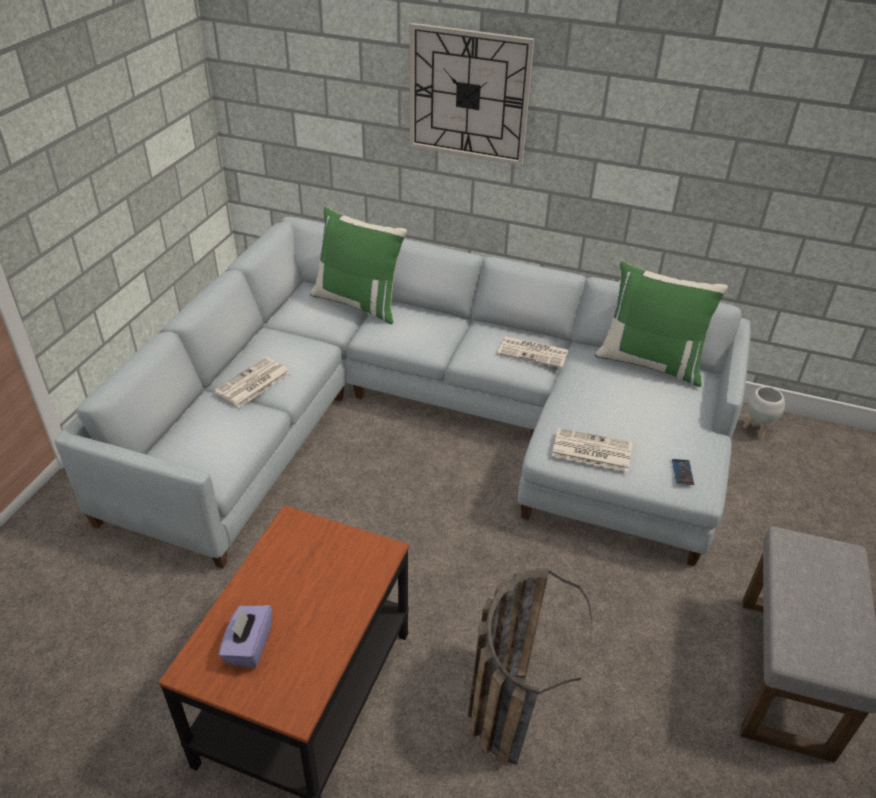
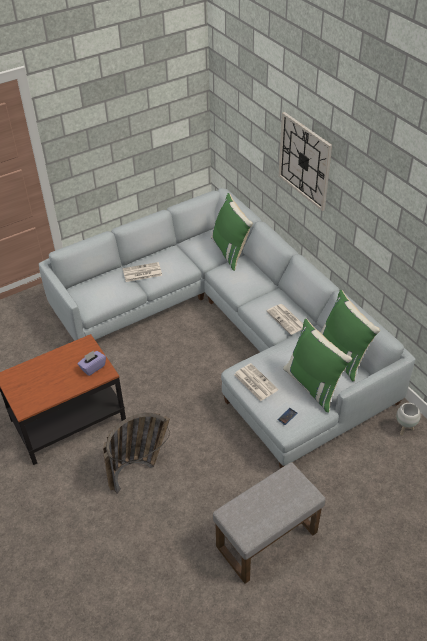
camera: 40 degrees right, 5 degrees up
(248, 646) = (29, 379): purple tissue box -> purple tissue box (93, 367)
(664, 415) = (313, 385): none -> green pillow

